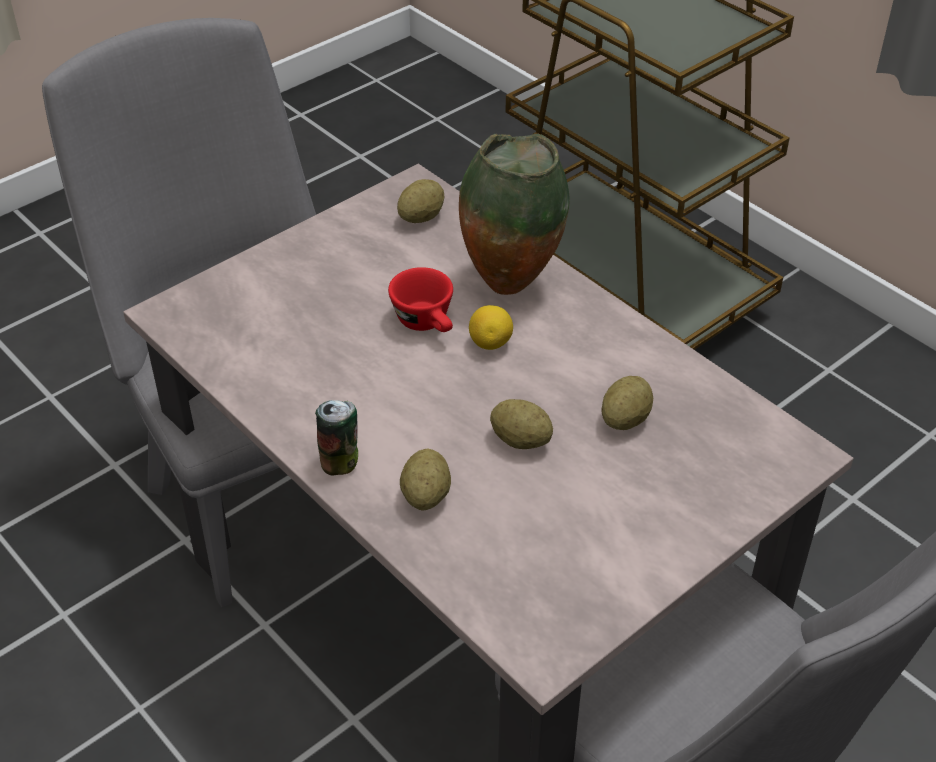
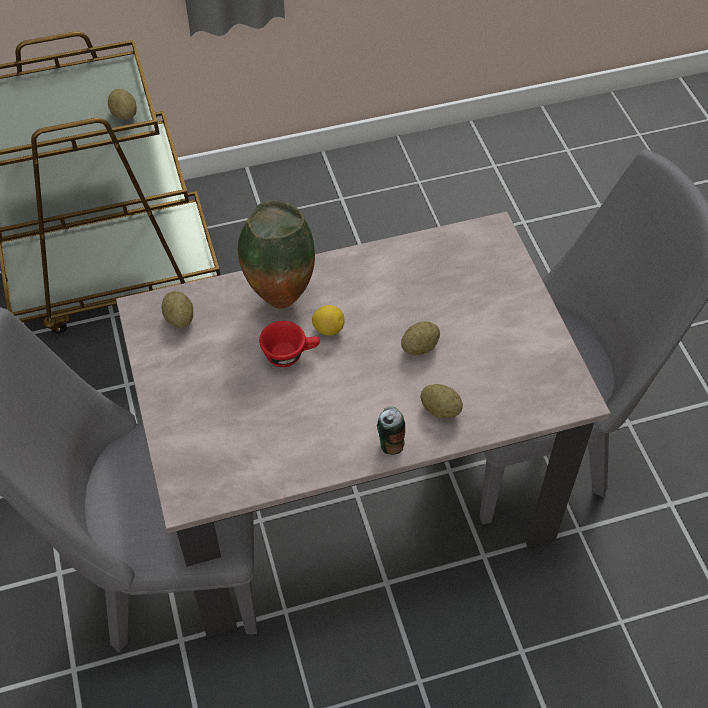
camera: 65 degrees left, 10 degrees up
(625, 419) = (429, 292): potato -> potato (124, 114)

